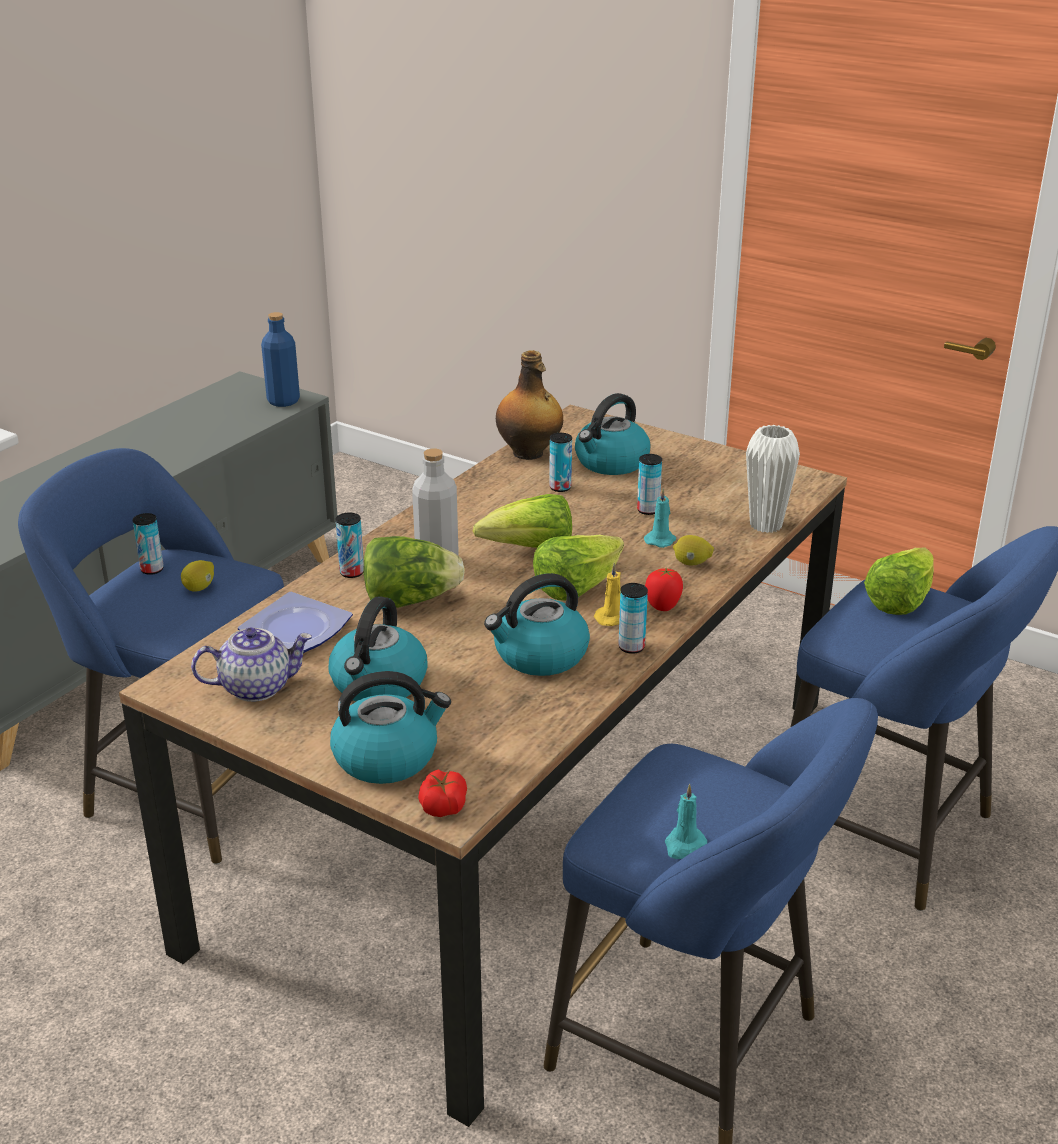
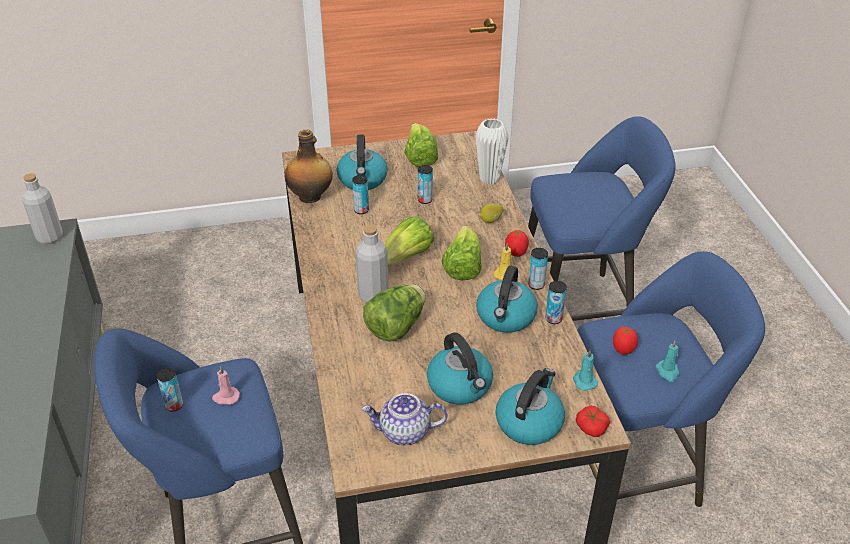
camera: 45 degrees left, 10 degrees up
(199, 588) = (225, 397): lemon -> pink candle
(257, 687) = (404, 432): teapot -> teapot turned 120 degrees counterclockwise
(283, 401) = (50, 237): blue bottle -> grey bottle
(296, 631) = (369, 385): plate -> none
(352, 572) = (338, 330): can -> can (553, 319)
(661, 540) = (457, 215): turquoise candle -> turquoise candle (584, 380)
(664, 790) = (623, 351): none -> tomato
(899, 601) = (570, 188): lettuce -> lettuce (420, 158)

